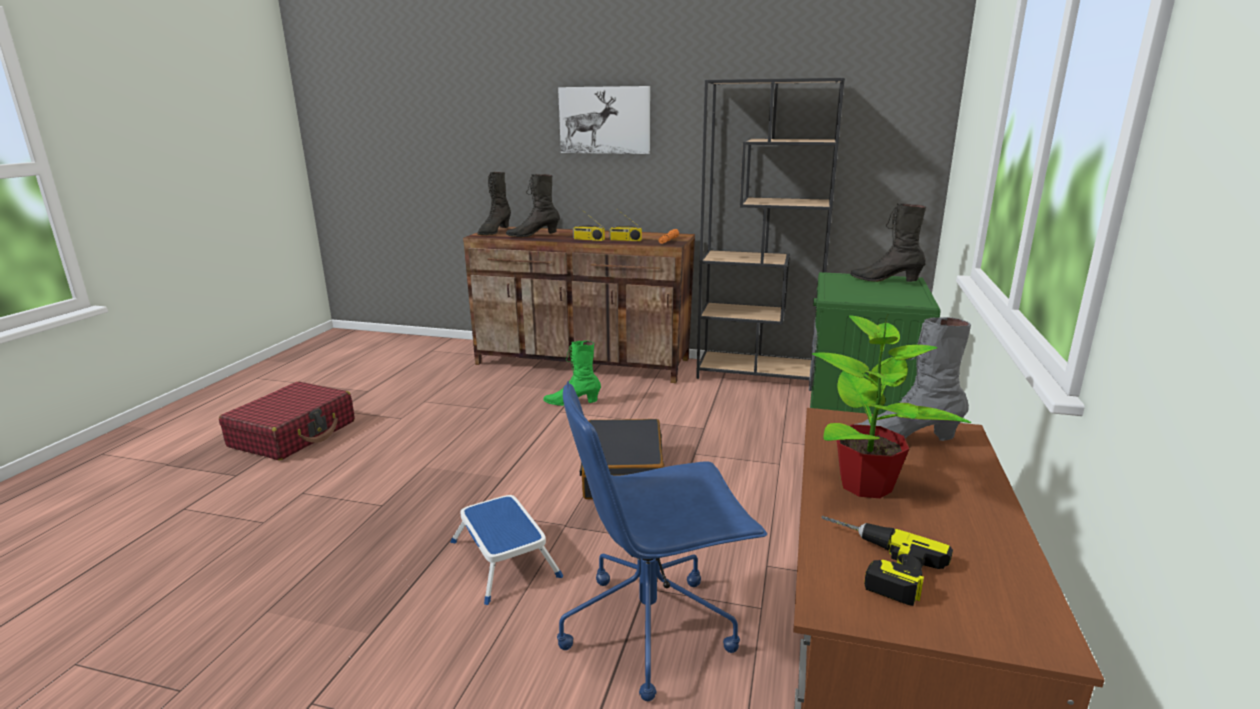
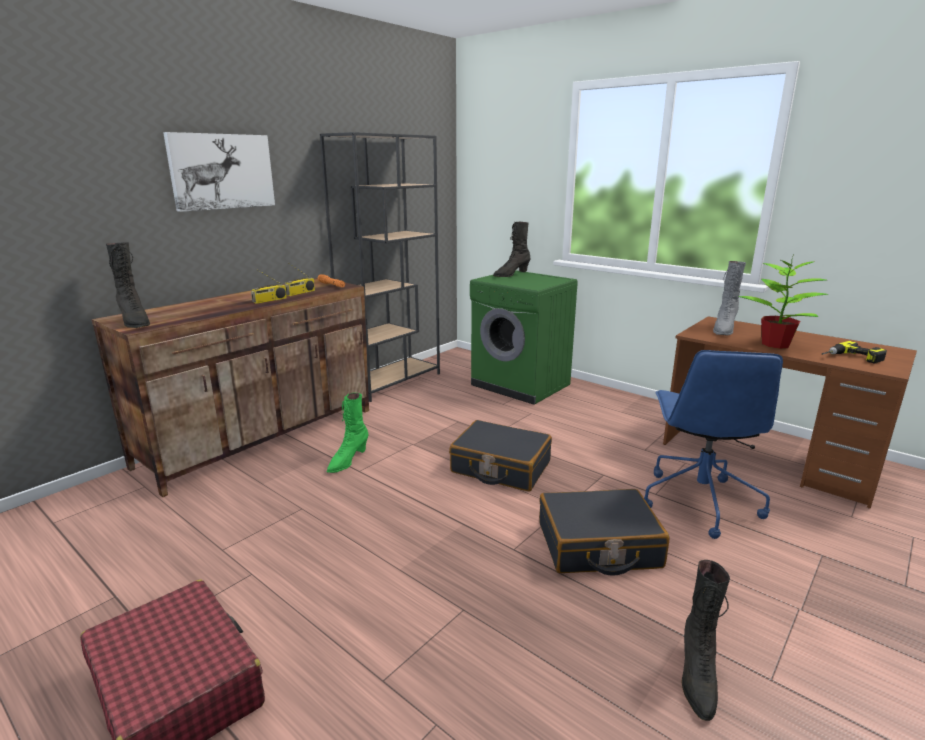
camera: 65 degrees left, 0 degrees up
(503, 559) = (598, 545): blue step ladder -> black suitcase
(533, 235) = (199, 312): black boot -> black boot (697, 678)

